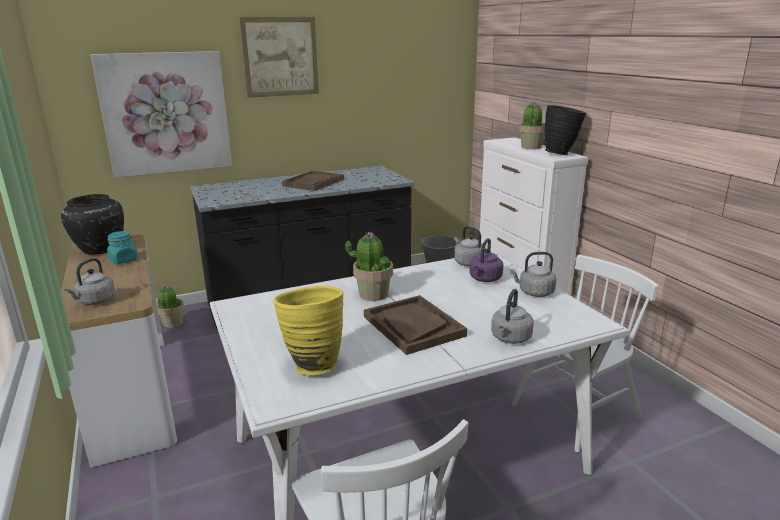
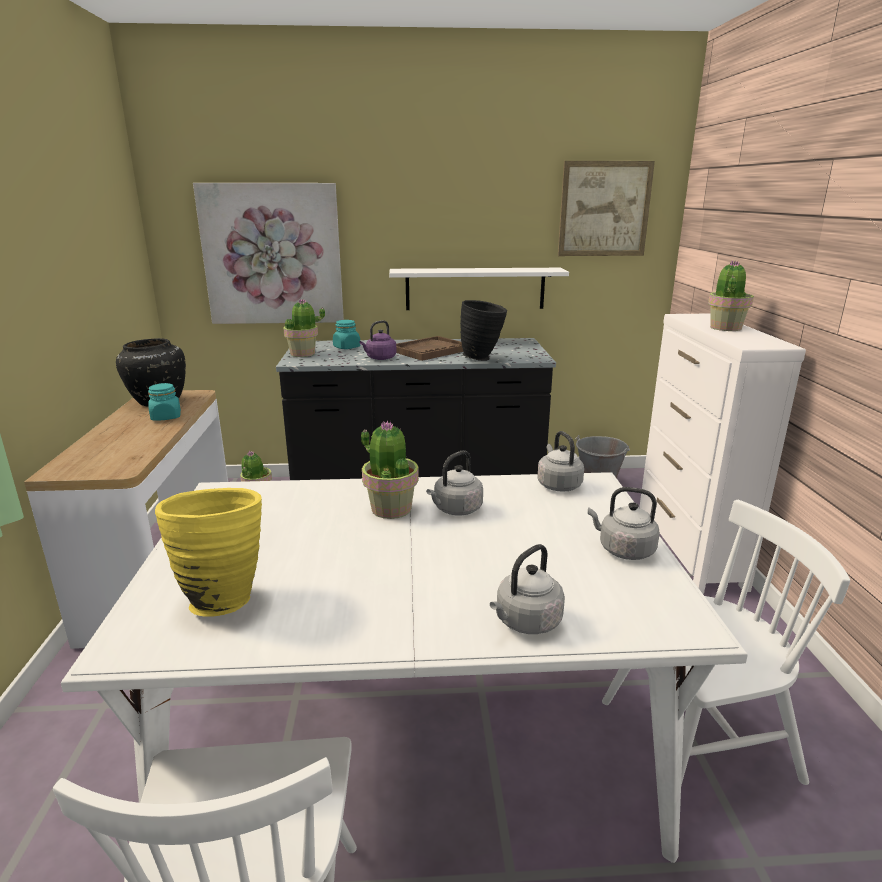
camera: 20 degrees right, 0 degrees up
(95, 301) = (89, 461): grey kettle -> grey kettle (456, 509)
(211, 195) = (303, 354): none -> potted plant
(243, 186) = (347, 347): none -> turquoise jar
(280, 57) = (410, 192): picture -> picture (604, 209)
(335, 130) = (475, 288): none -> white shelf
(413, 326) = (401, 568): brown tray -> none
(485, 279) = (563, 514): purple kettle -> purple kettle (380, 358)
(561, 154) = (765, 341): black vase -> black vase (483, 358)

